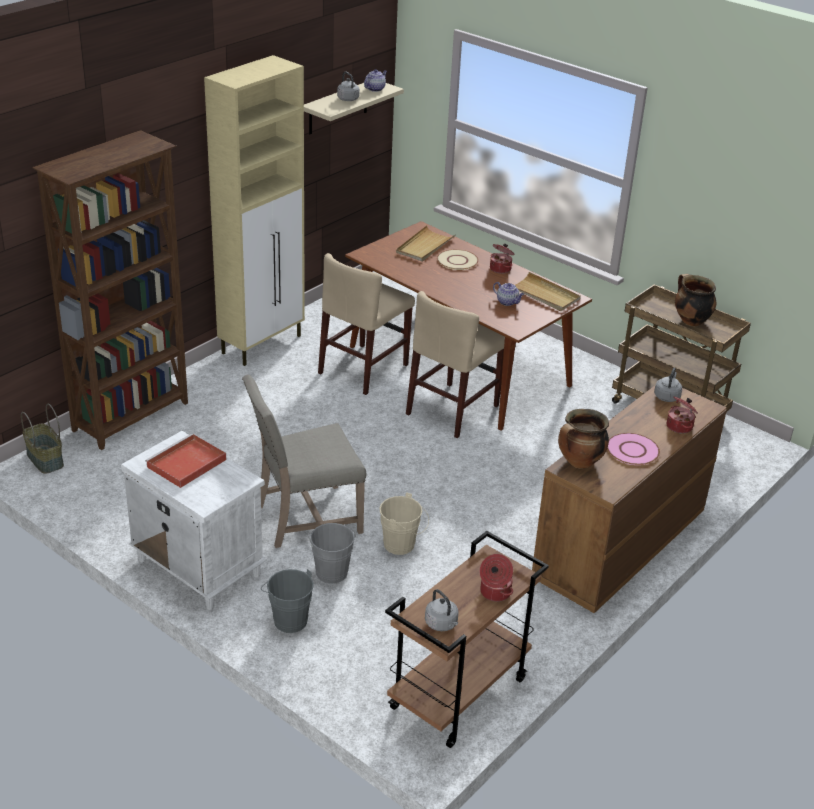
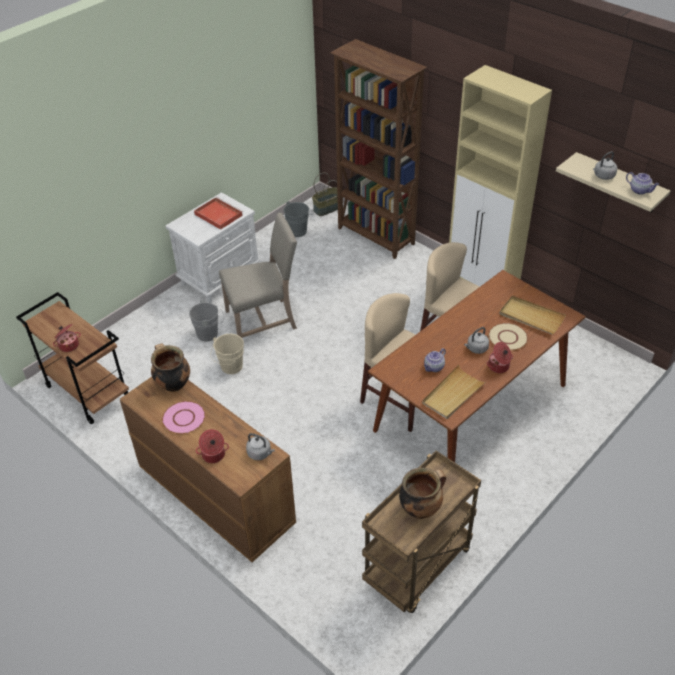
camera: 95 degrees right, 10 degrees up
(288, 619) = (168, 316): grey bucket -> grey bucket (299, 230)
(304, 518) = (263, 320): beige chair -> beige chair turned 90 degrees clockwise
(442, 624) = (48, 321): grey kettle -> grey kettle (476, 349)

